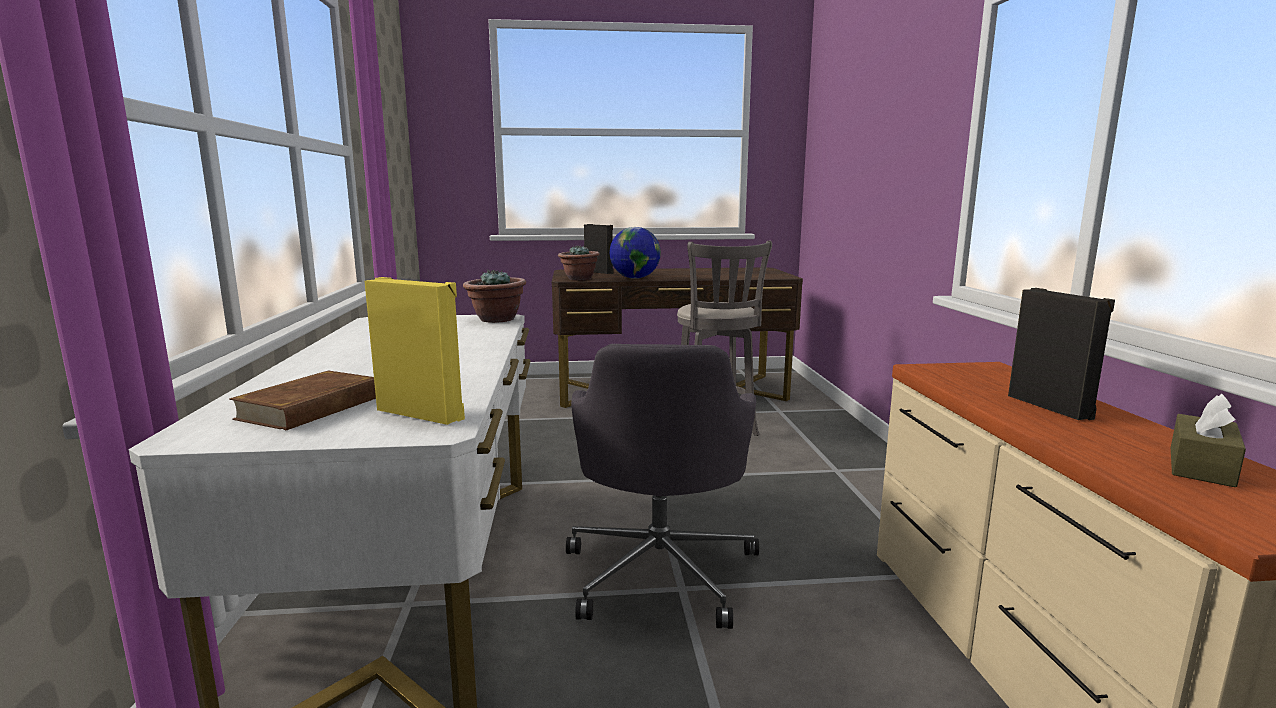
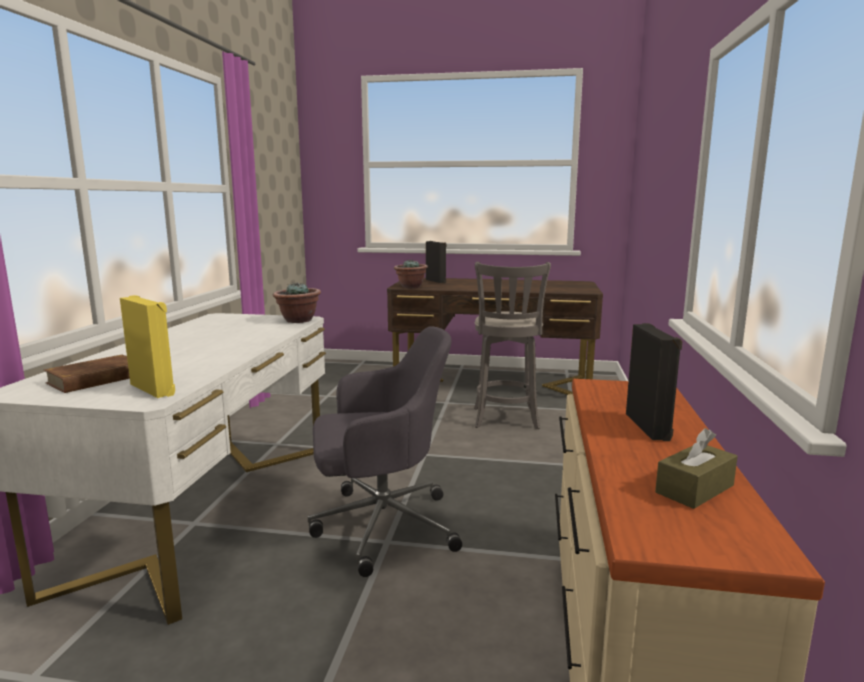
camera: 15 degrees right, 0 degrees up
(635, 278) = (456, 288): globe -> none
(661, 570) = (381, 526): grey office chair -> grey office chair turned 120 degrees counterclockwise

